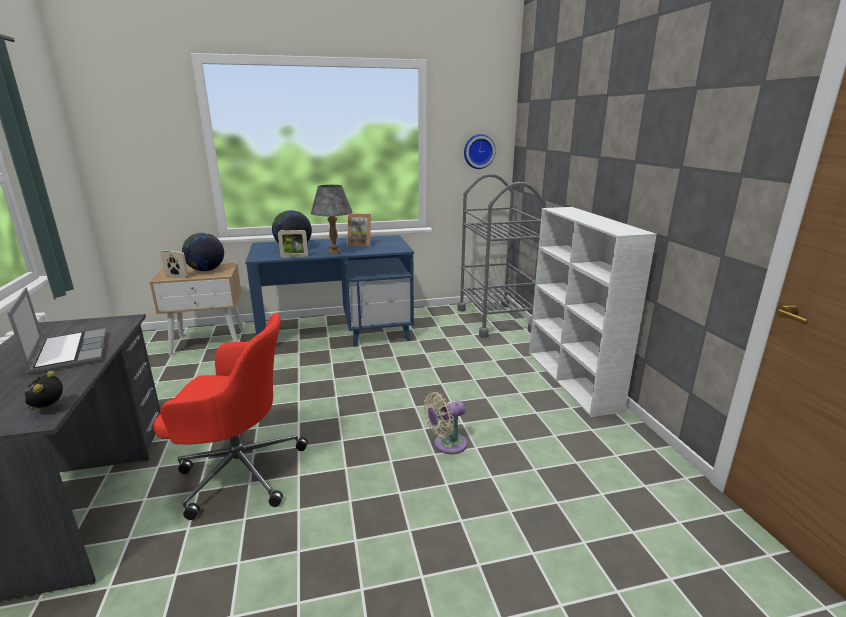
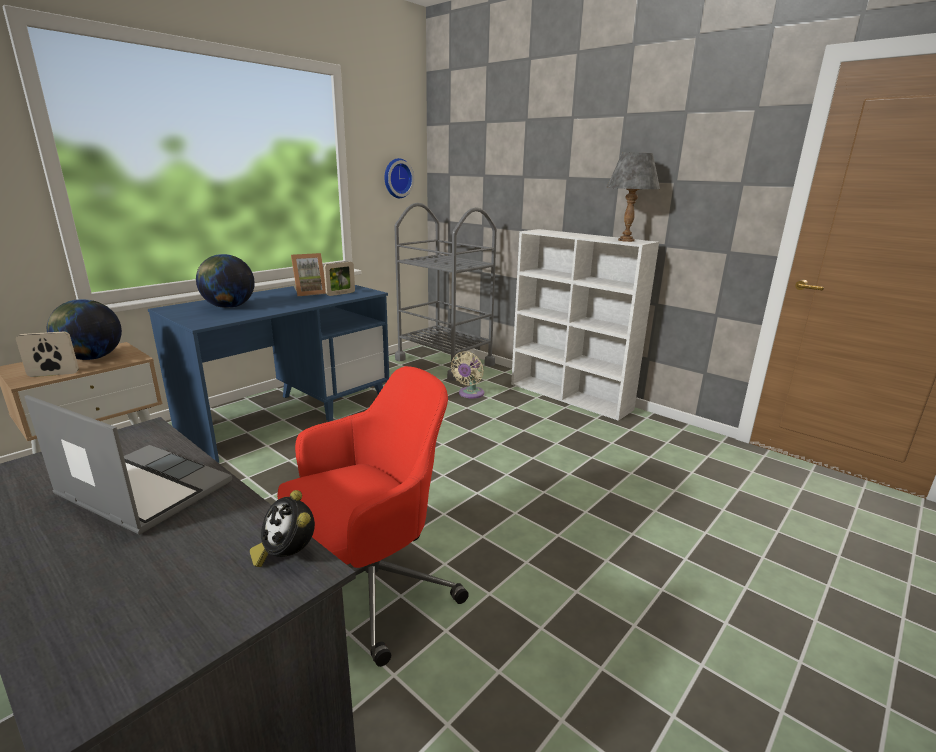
camera: 35 degrees left, 0 degrees up
(294, 256) = (253, 315): picture frame -> picture frame (340, 294)
(334, 252) = (296, 304): grey table lamp -> grey table lamp (626, 240)
(447, 445) = (544, 480): beige fan -> beige fan (470, 394)

